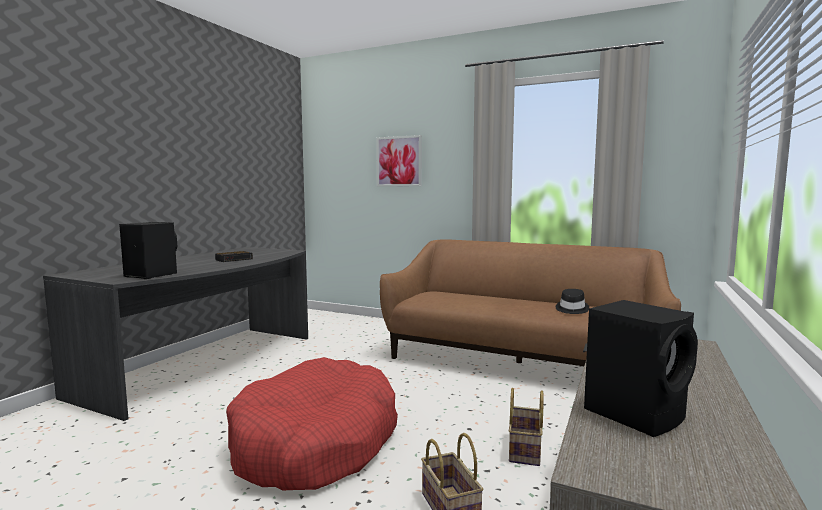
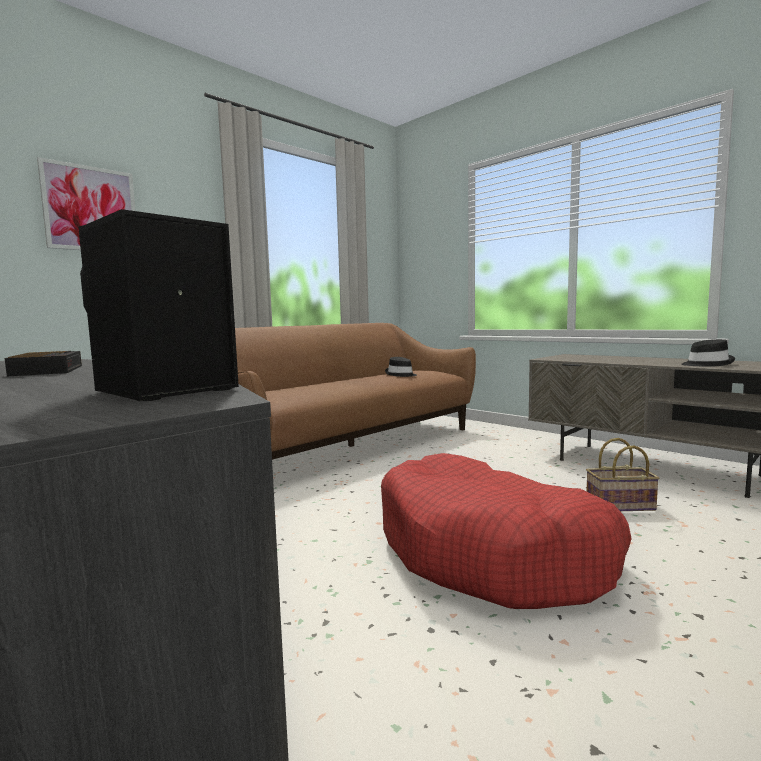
camera: 70 degrees left, 0 degrees up
(525, 450) = (528, 471): basket -> none
(637, 413) = (705, 364): black speaker -> black hat

